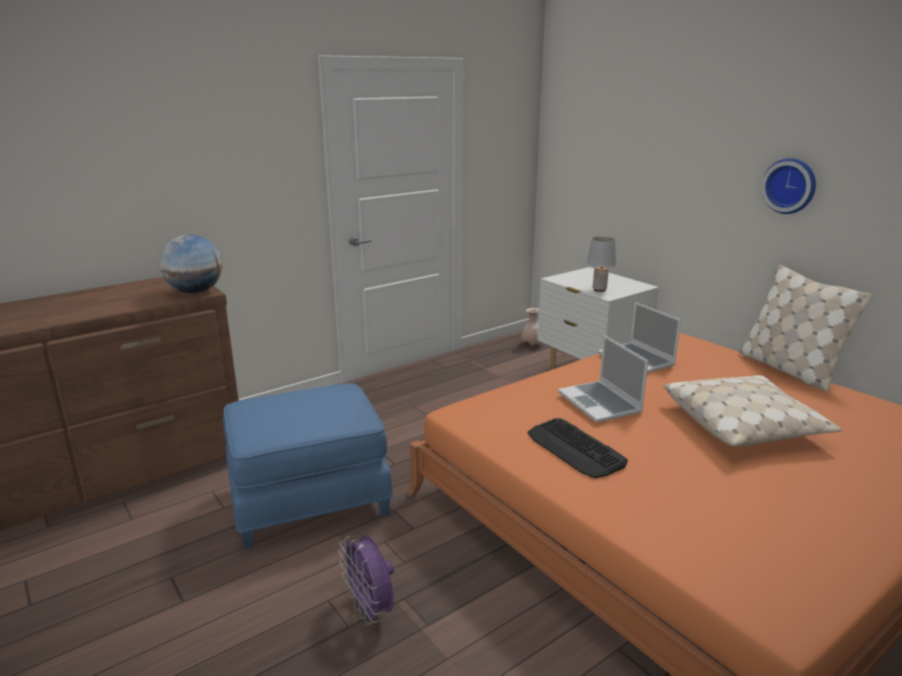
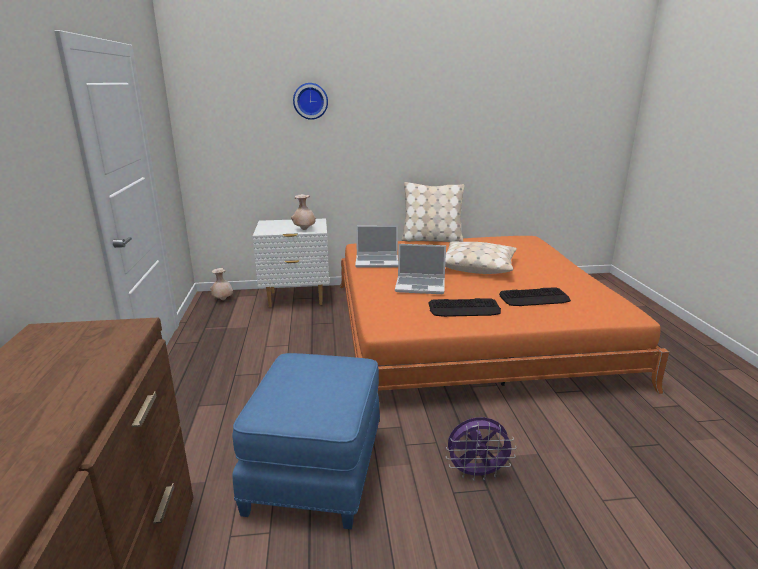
camera: 60 degrees left, 0 degrees up
(195, 292) = (121, 330): globe -> none
(599, 289) = (304, 229): grey table lamp -> beige vase
(696, 497) = (534, 298): none -> keyboard
(790, 185) = (402, 133): wall clock -> wall clock (310, 101)

